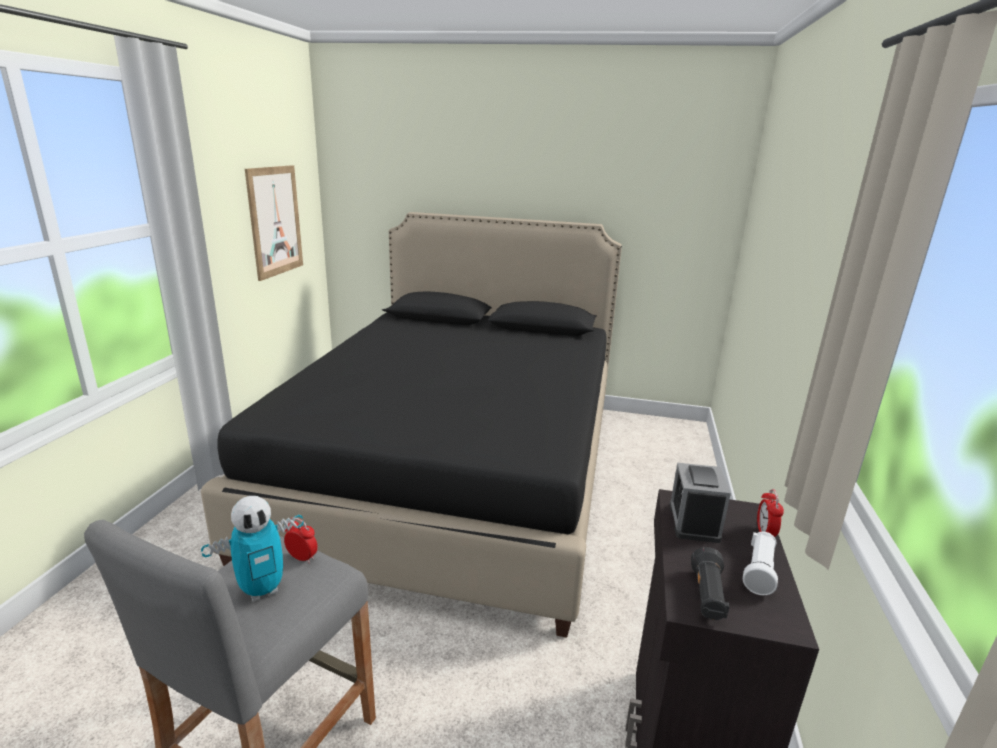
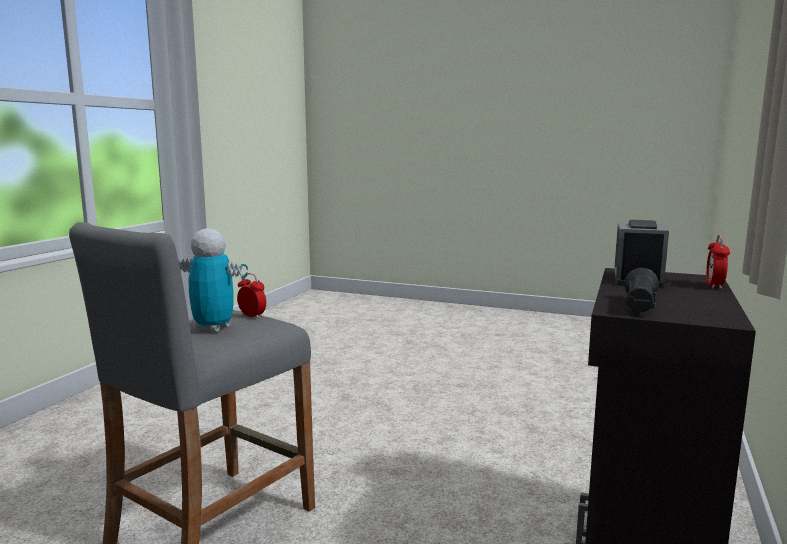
camera: 10 degrees right, 10 degrees down
(262, 590) = (213, 328): toy robot -> toy robot turned 135 degrees counterclockwise
(275, 221) = (263, 125): picture -> none
(456, 472) = (421, 352): black bed -> none
(759, 572) = (701, 300): white flashlight -> none

